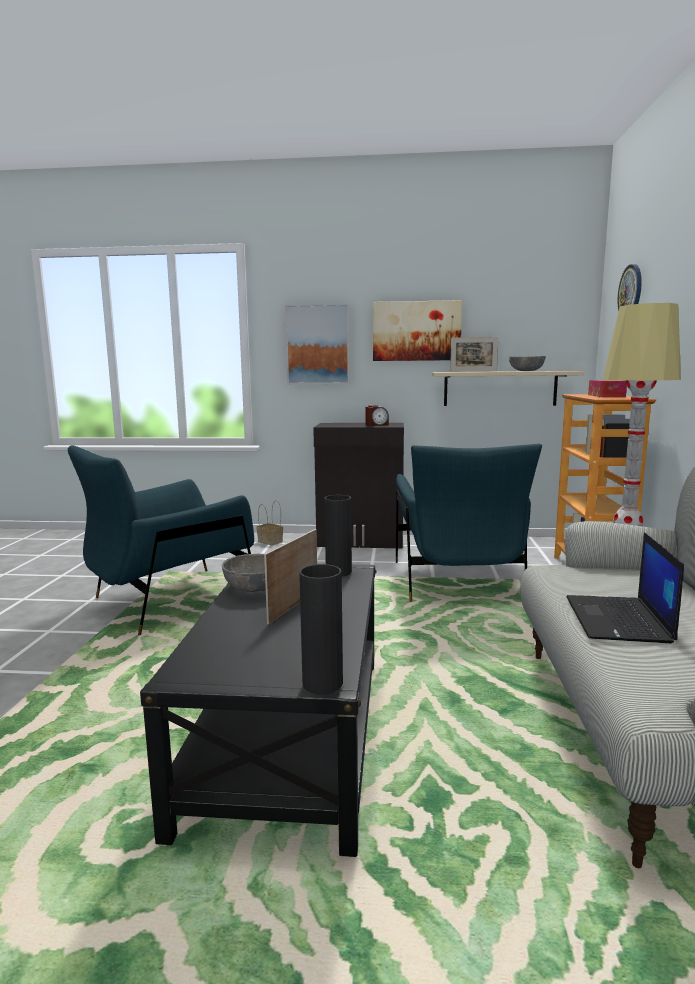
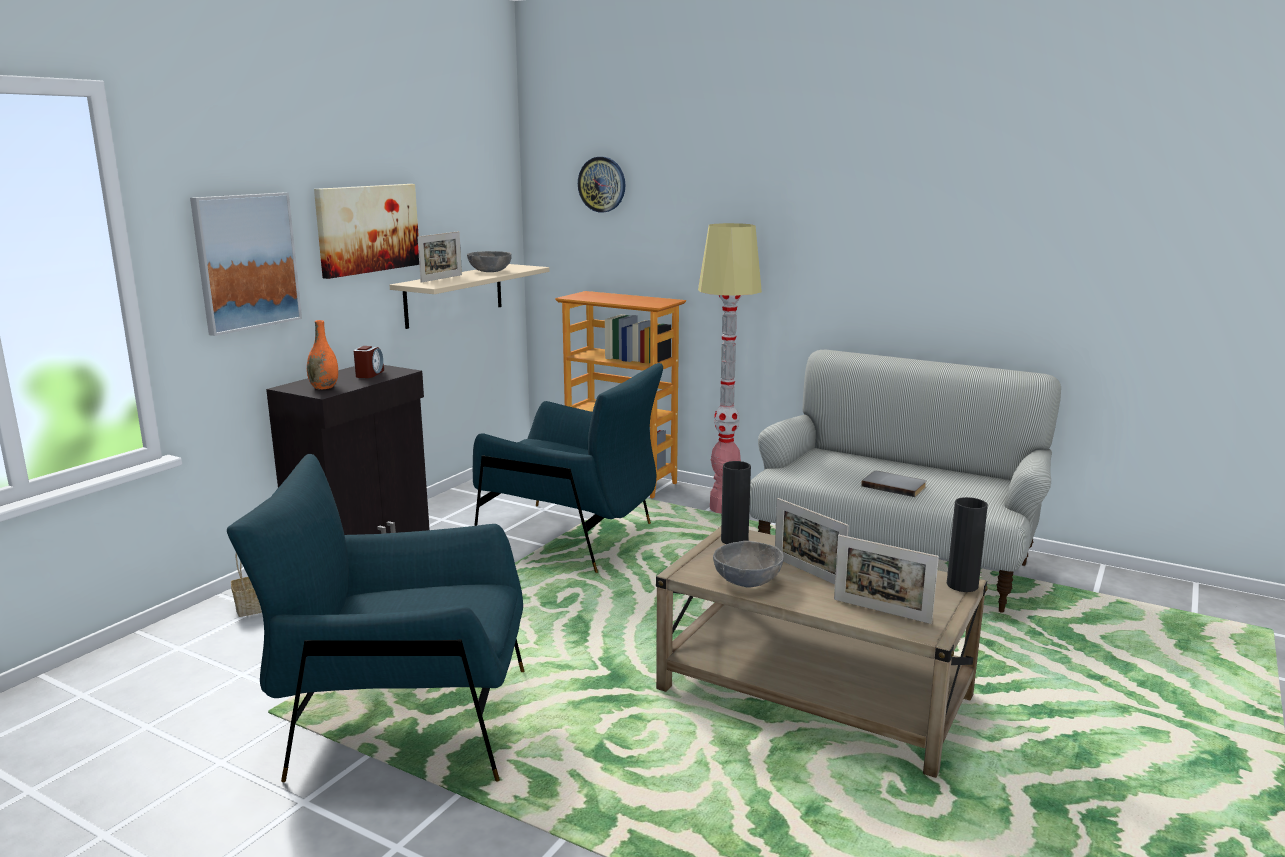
camera: 65 degrees left, 5 degrees up
(171, 600) = (404, 722): blue armchair -> blue armchair turned 105 degrees clockwise
(222, 646) = (881, 611): none -> picture frame
(289, 736) = (814, 693): black coffee table -> beige coffee table
(336, 425) = (324, 387): none -> orange vase
(606, 396) = (617, 297): tissue box -> none
(619, 620) = (894, 486): laptop -> grey book

